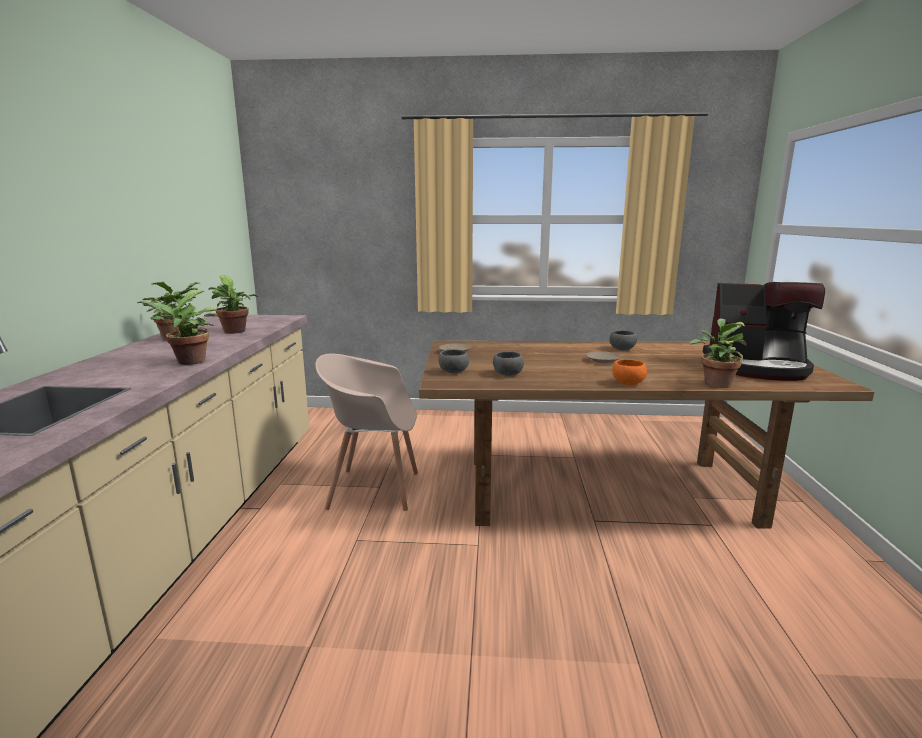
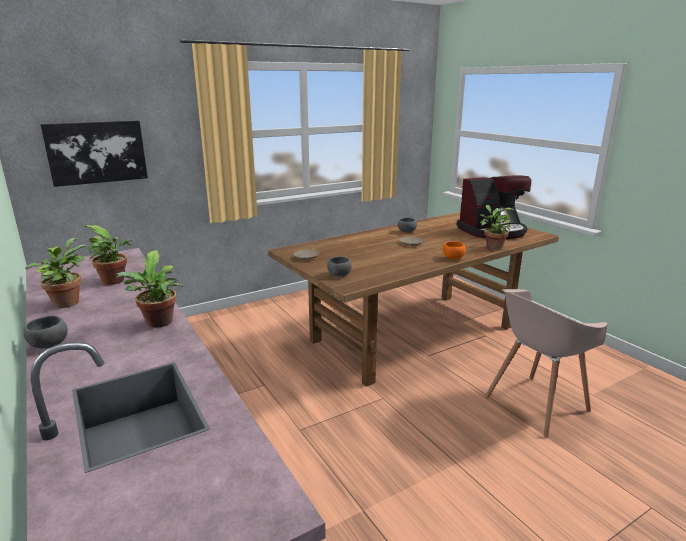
camera: 35 degrees left, 5 degrees up
(322, 228) = (97, 152): none -> picture
(372, 490) = (262, 389): beige chair -> beige chair (536, 405)
(507, 374) = (376, 268): grey bowl -> grey bowl (48, 345)

